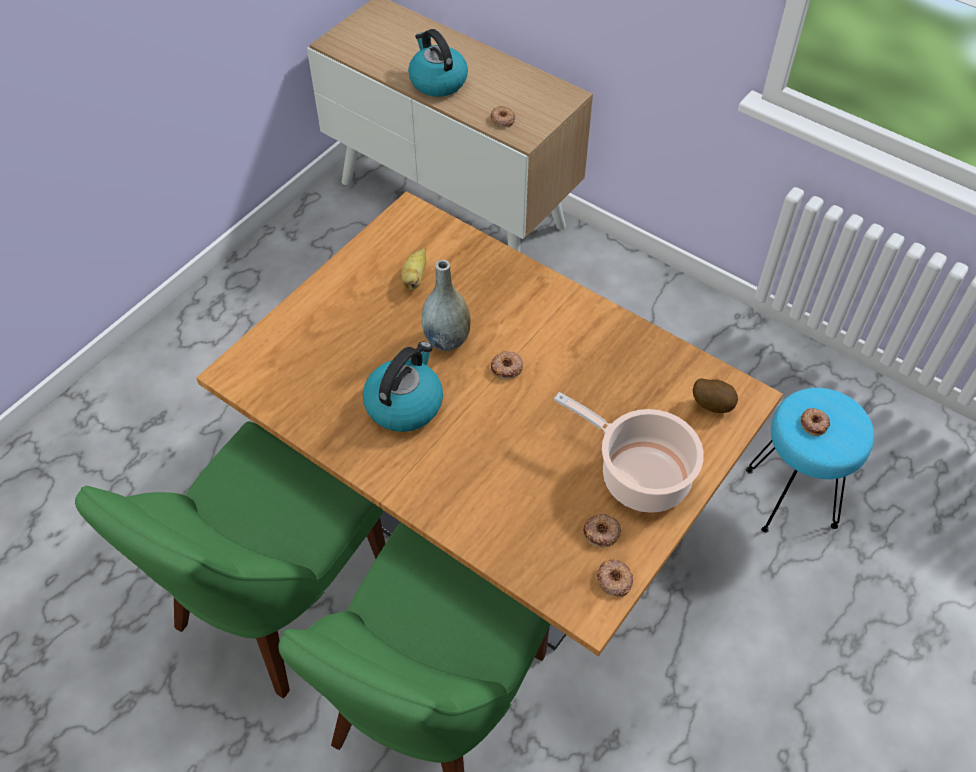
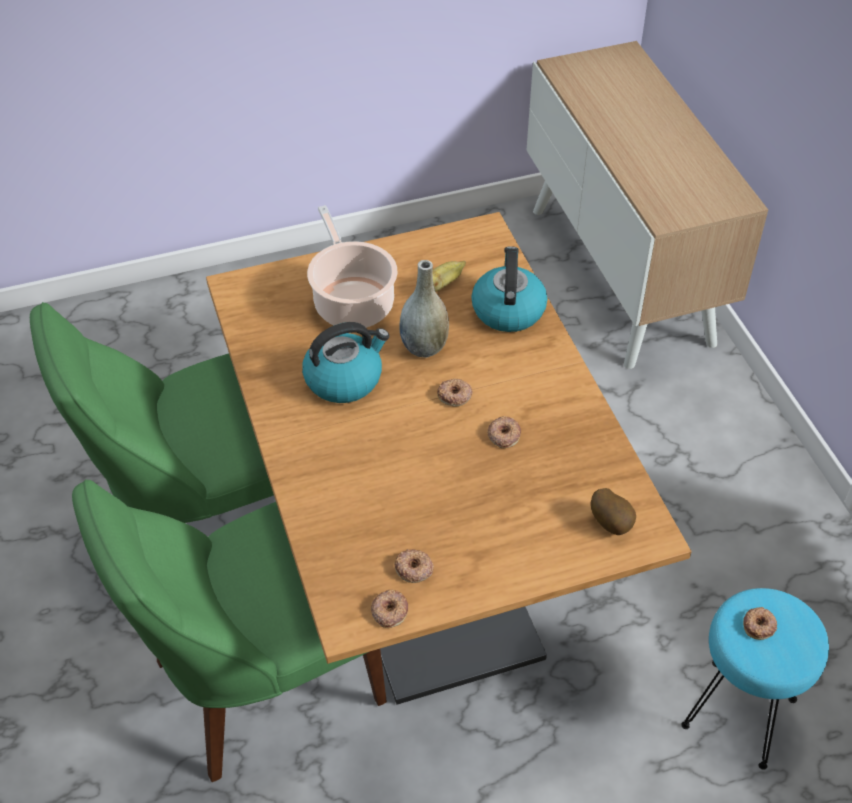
camera: 35 degrees right, 5 degrees down
(437, 81) = (625, 137): kettle -> kettle (508, 309)
(502, 119) = (657, 195): donut -> donut (503, 435)
(639, 475) = (489, 542): cooking pot -> cooking pot (352, 301)

